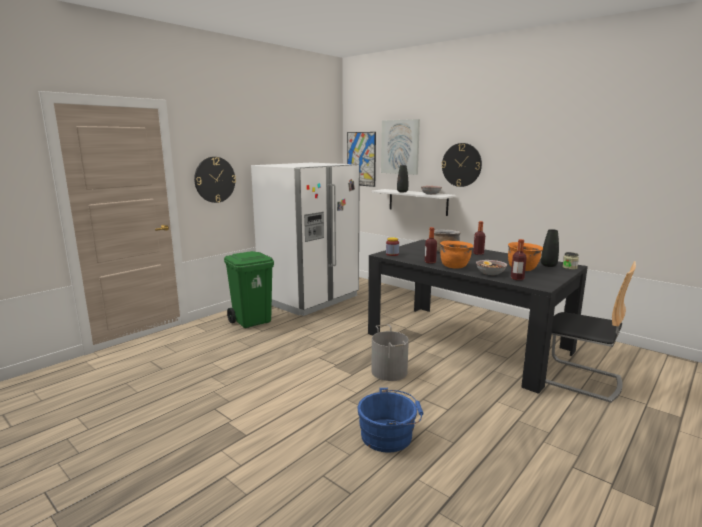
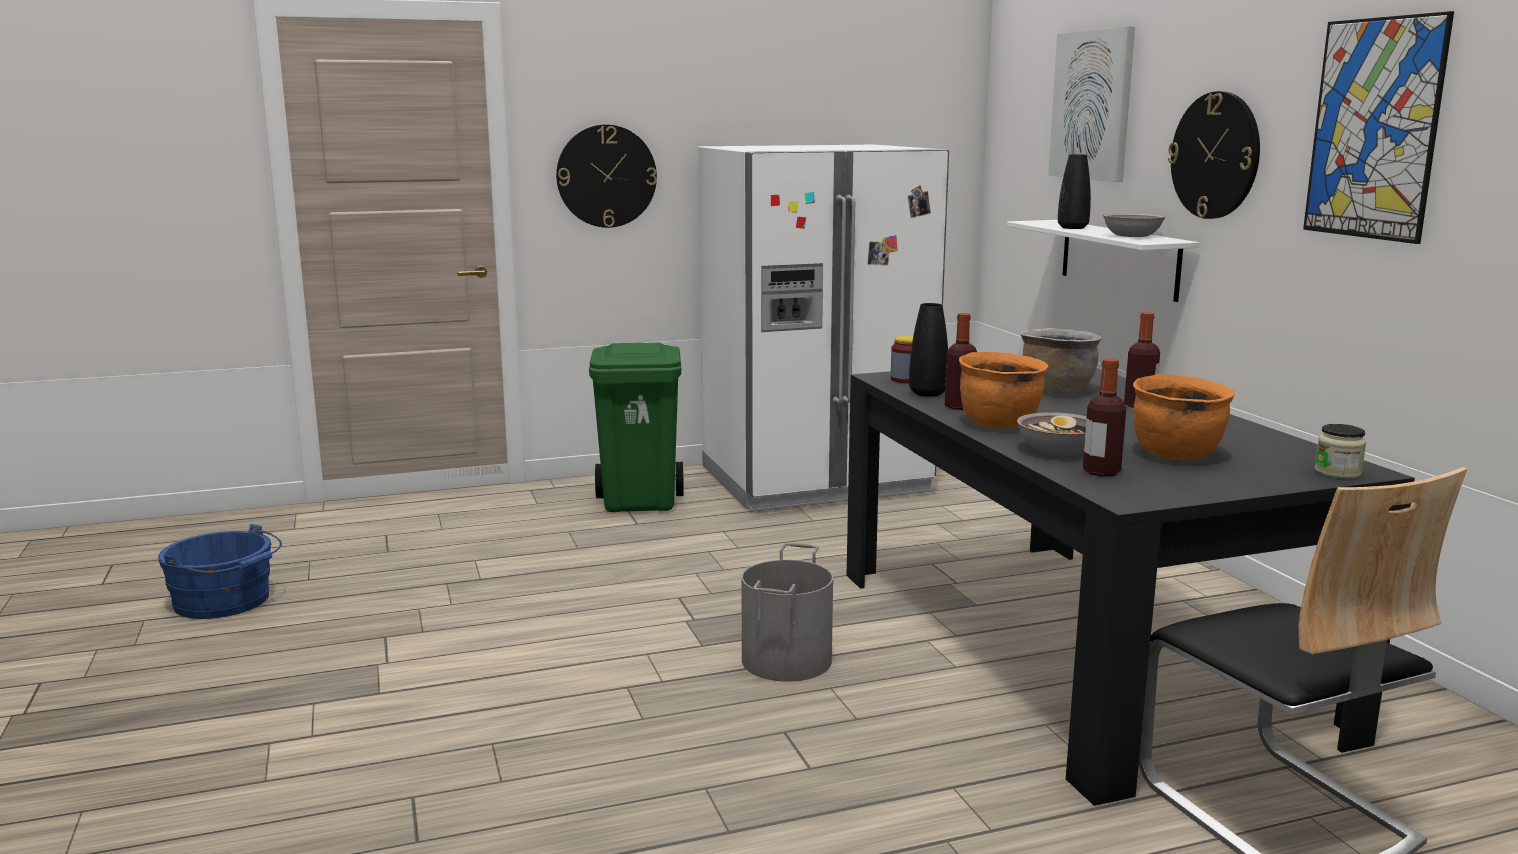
camera: 30 degrees right, 0 degrees up
(361, 159) = (1017, 138): picture -> picture (1374, 129)
(389, 435) = (618, 775): blue bucket -> blue bucket (226, 602)
(548, 265) = (1281, 458): black vase -> black vase (928, 393)

